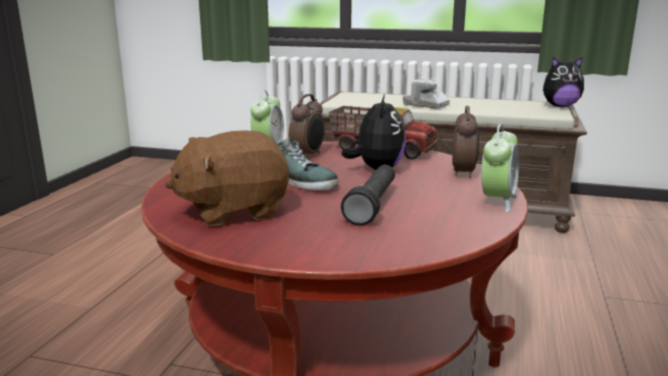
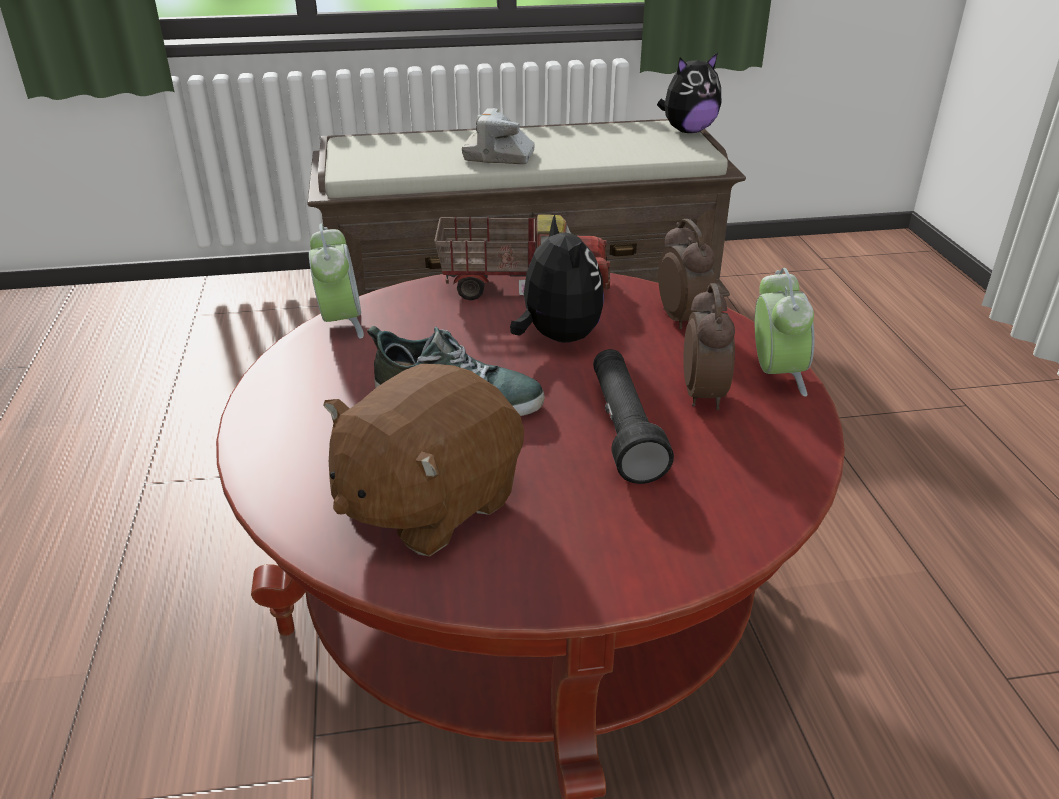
camera: 25 degrees left, 15 degrees up
(308, 155) = (421, 325): alarm clock -> alarm clock (704, 395)

